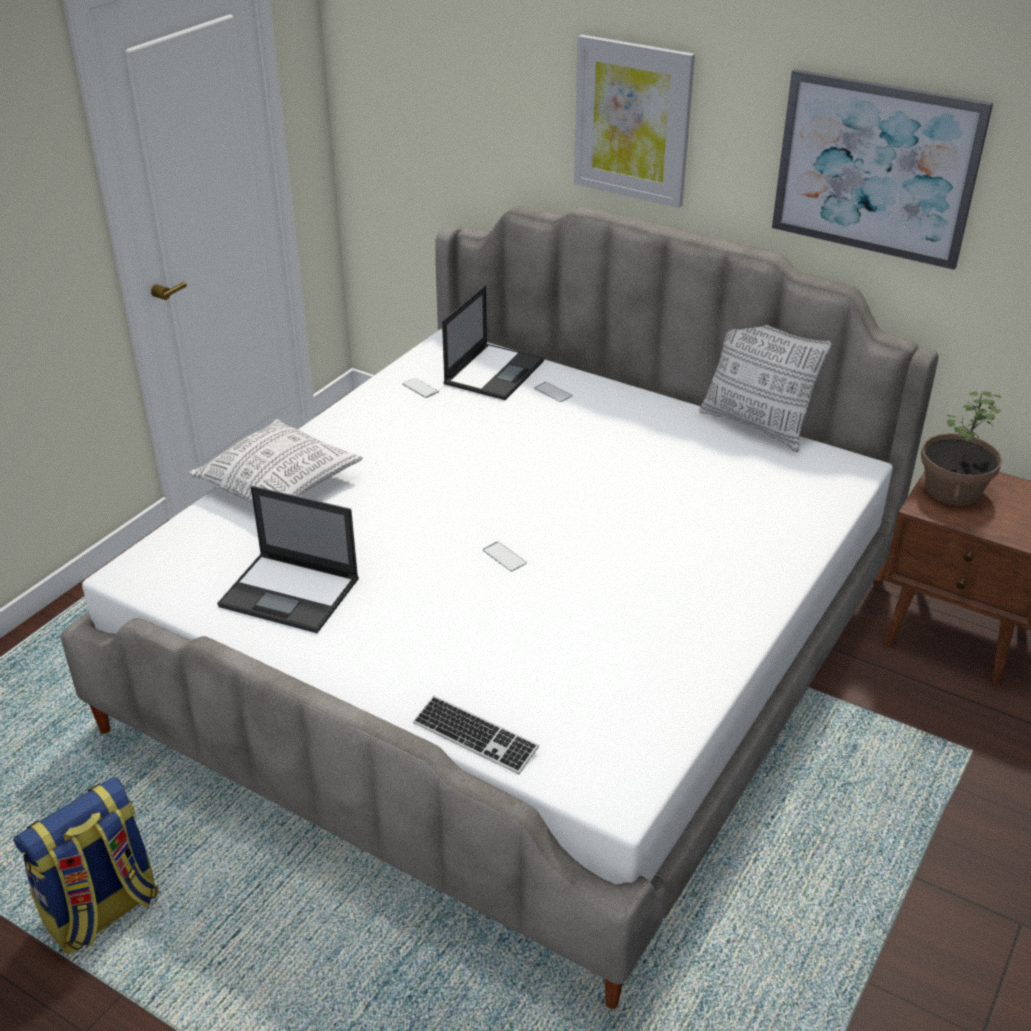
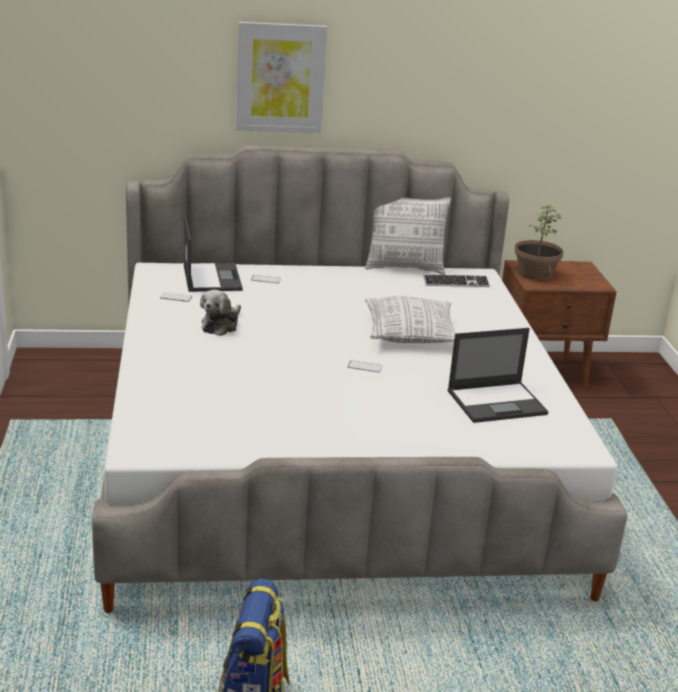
camera: 40 degrees left, 10 degrees down
(277, 484) = (162, 373): pillow -> pillow (410, 334)
(291, 593) = (266, 424): laptop -> laptop (497, 402)
(419, 441) = (221, 325): none -> plush toy
(475, 737) = (478, 452): keyboard -> keyboard (456, 283)
(876, 168) = (453, 84): picture -> none

